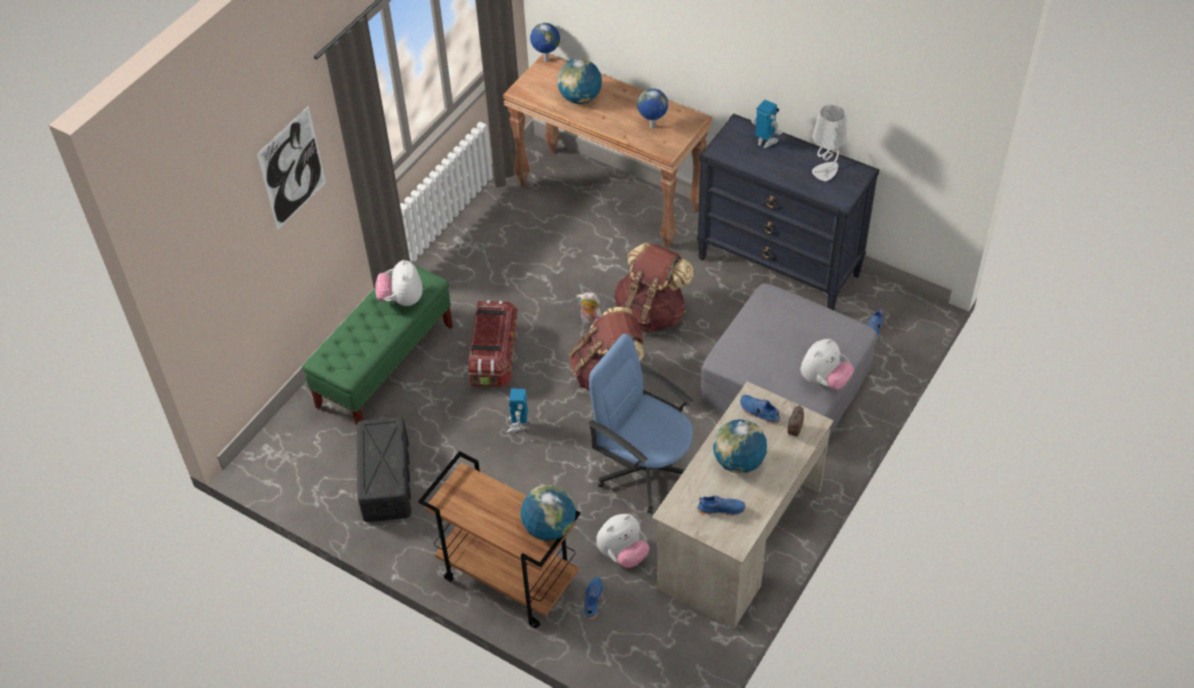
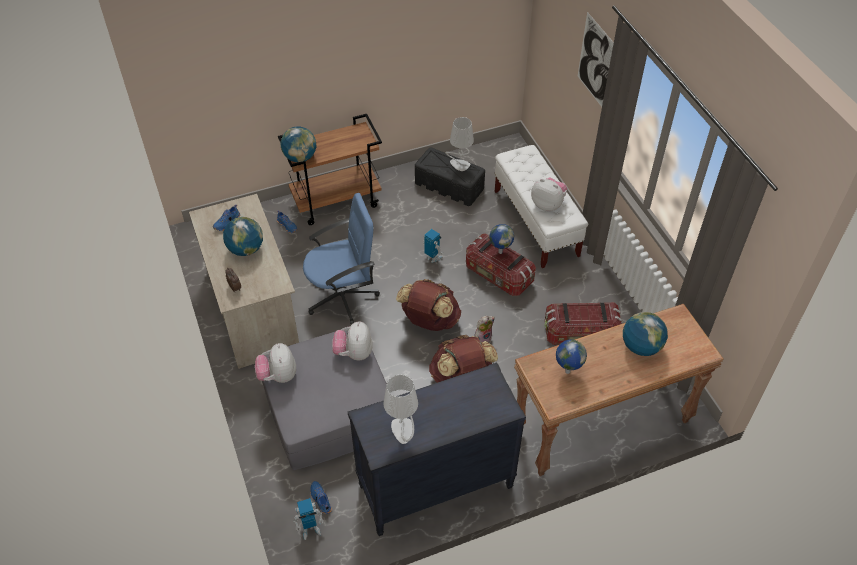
camera: 125 degrees right, 0 degrees up
(371, 448) = (459, 165): none -> grey table lamp
(386, 366) = (536, 223): green bench -> white bench
(516, 256) = (580, 334): none -> storage box
(546, 60) = (708, 352): globe -> globe (500, 252)
(623, 554) = (300, 253): plush toy -> plush toy (354, 353)
(759, 412) = (266, 280): blue shoe -> none
(765, 142) = (472, 414): toy robot -> toy robot (310, 529)

